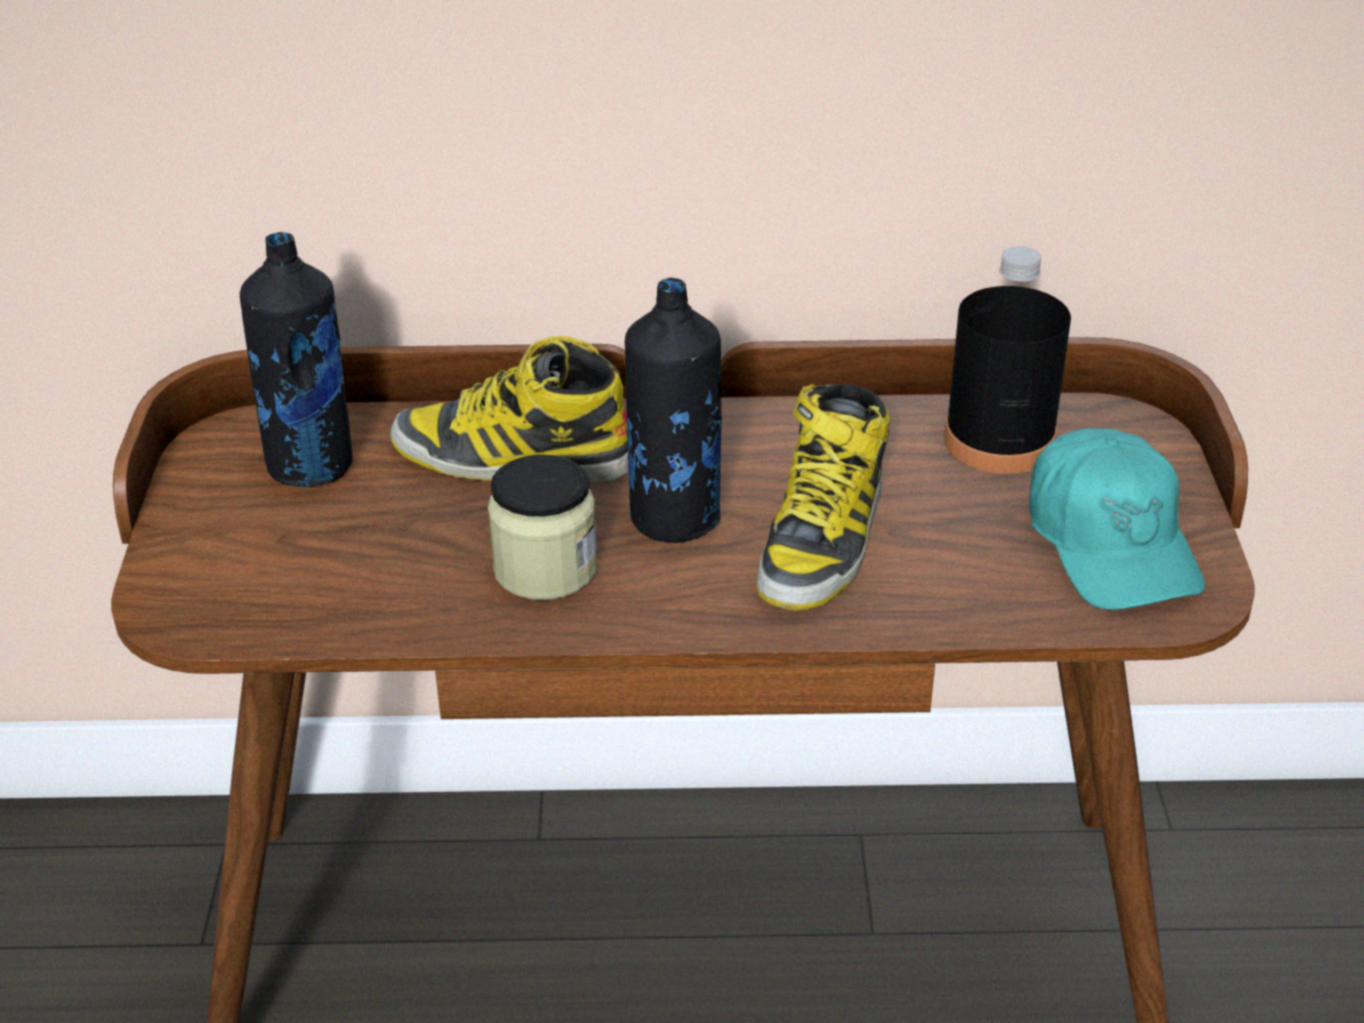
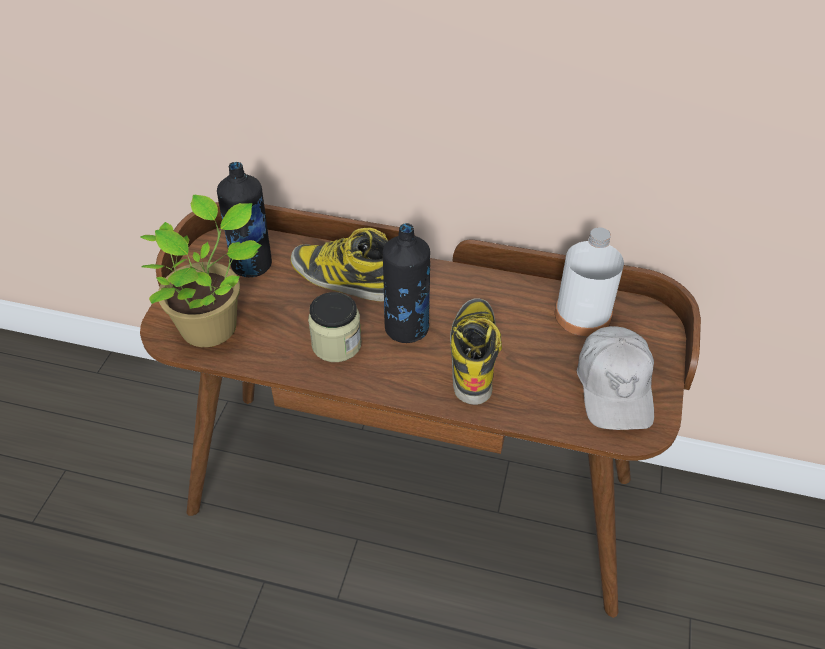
camera: 15 degrees right, 10 degrees up
(272, 582) = (213, 325): none -> potted plant
(823, 538) = (473, 354): boot -> boot turned 150 degrees clockwise
(999, 441) = (582, 315): black bottle -> white bottle
(1110, 543) = (615, 387): turquoise cap -> white cap

